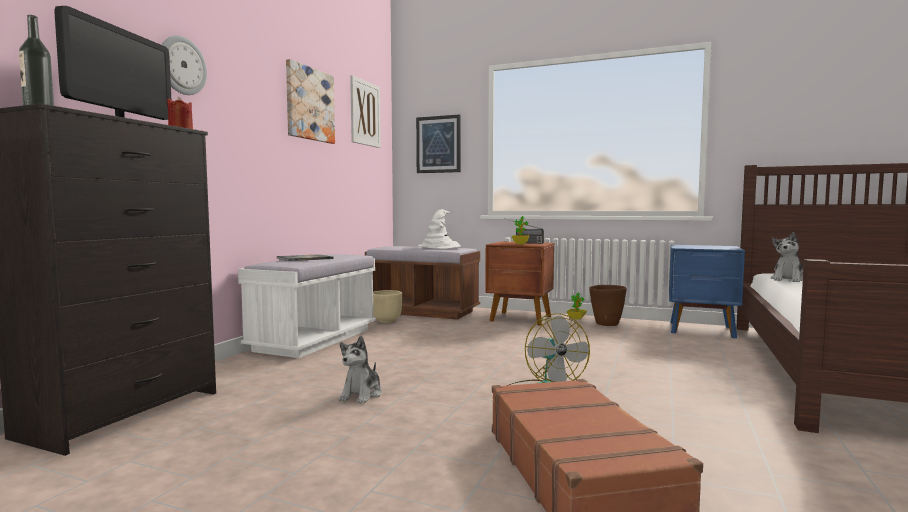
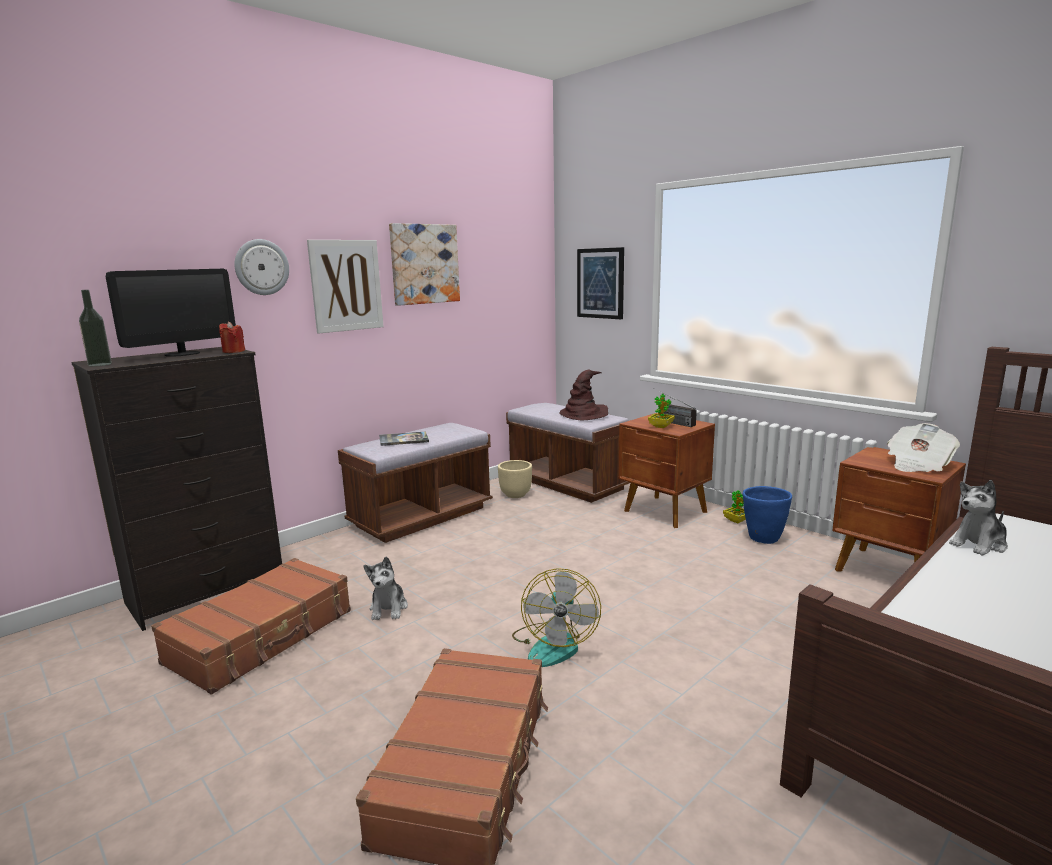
camera: 25 degrees right, 10 degrees up
(244, 433) = (262, 637): none -> brown suitcase
(314, 340) = (421, 517): white bench -> brown bench
(362, 395) = (389, 608): plush toy -> plush toy turned 45 degrees counterclockwise
(365, 113) = (509, 253): picture -> picture (346, 285)
(439, 247) = (584, 414): white hat -> brown hat
(606, 324) = (763, 538): brown planter -> blue planter
(702, 330) = (889, 572): blue nightstand -> brown nightstand
(715, 247) = (917, 465): none -> newspaper

